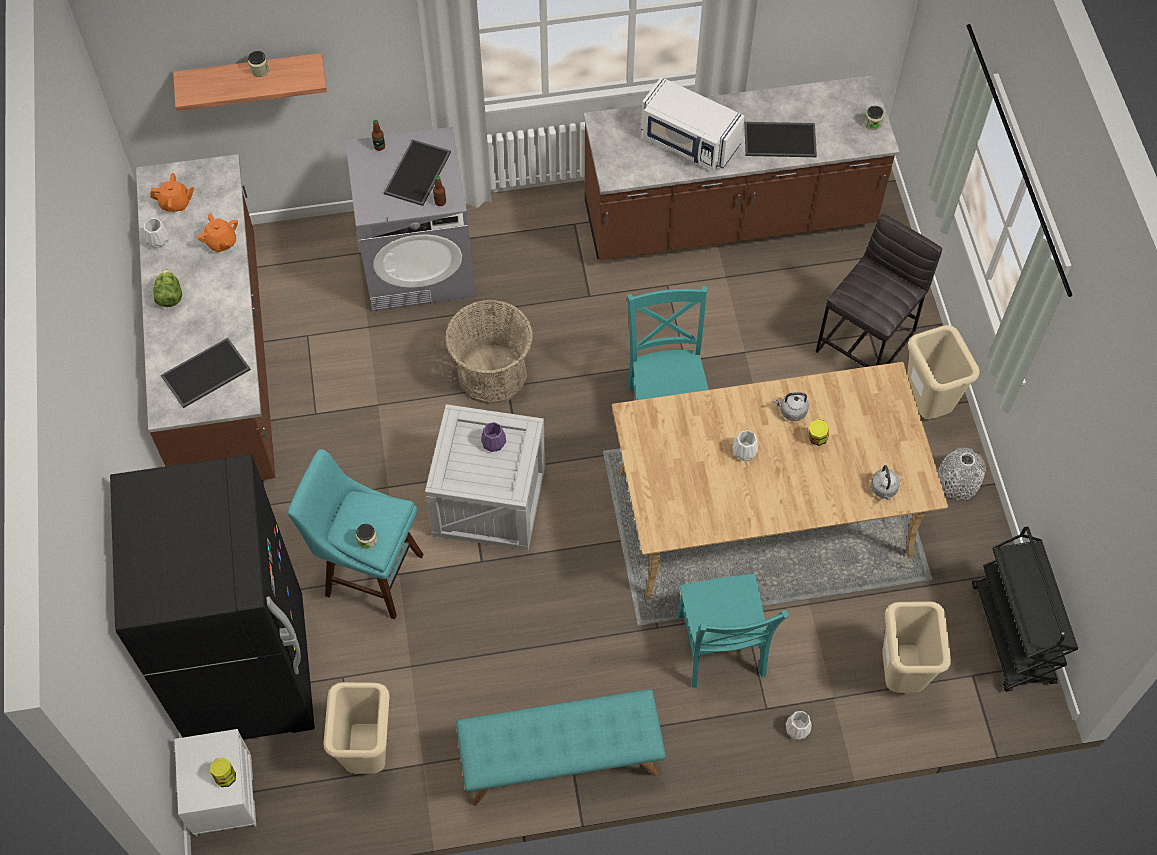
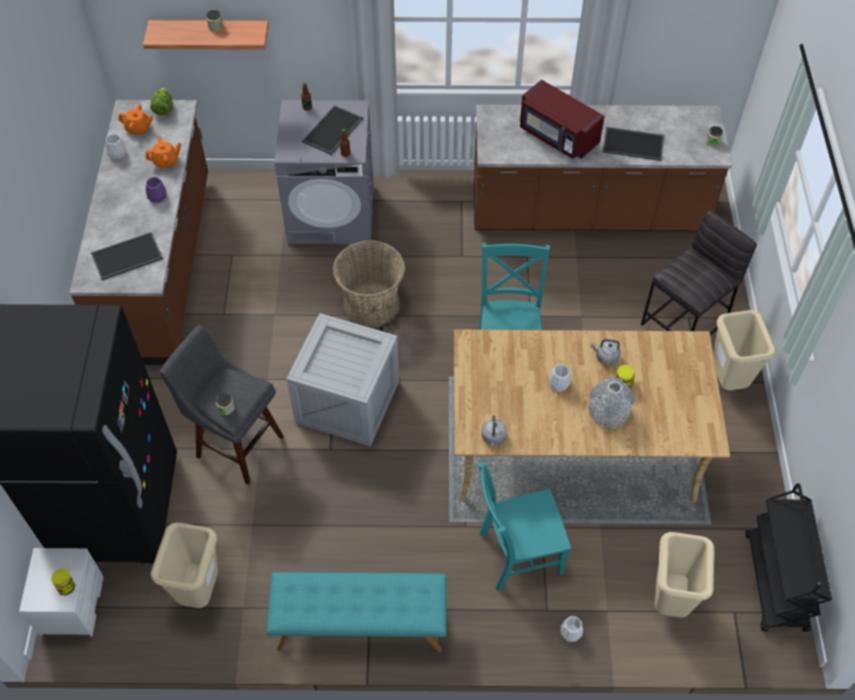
camera: 10 degrees right, 5 degrees down
(169, 295) = (114, 195): lettuce -> lettuce (163, 108)
(221, 242) = (166, 161): orange teapot -> orange teapot turned 90 degrees counterclockwise
(369, 573) = (236, 444): turquoise stool -> grey stool
(494, 443) = (352, 350): purple vase -> purple vase (157, 197)
(688, 142) = (557, 136): white microwave -> red microwave
(721, 649) = (516, 553): turquoise chair -> turquoise chair turned 75 degrees clockwise
(883, 489) = (675, 433): grey kettle -> grey kettle (493, 438)
(958, 481) = (745, 446): grey vase -> grey vase (608, 411)

